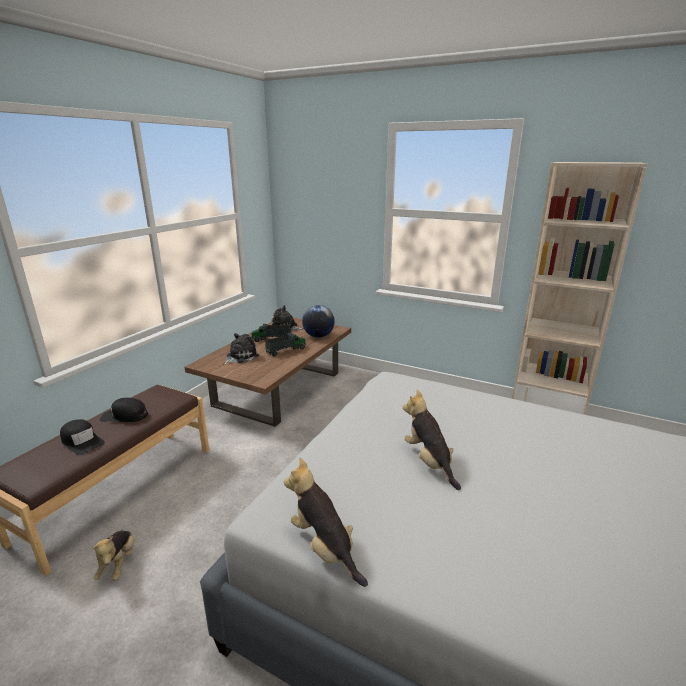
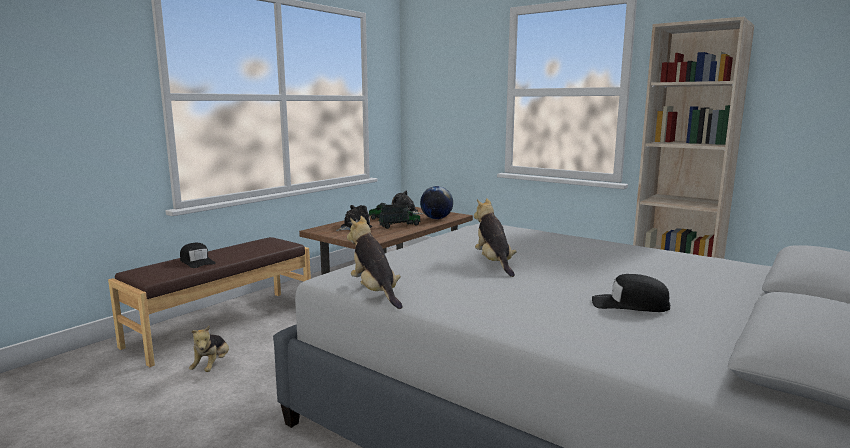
camera: 10 degrees right, 10 degrees down
(124, 416) = (237, 251): black cap -> black cap (629, 304)

